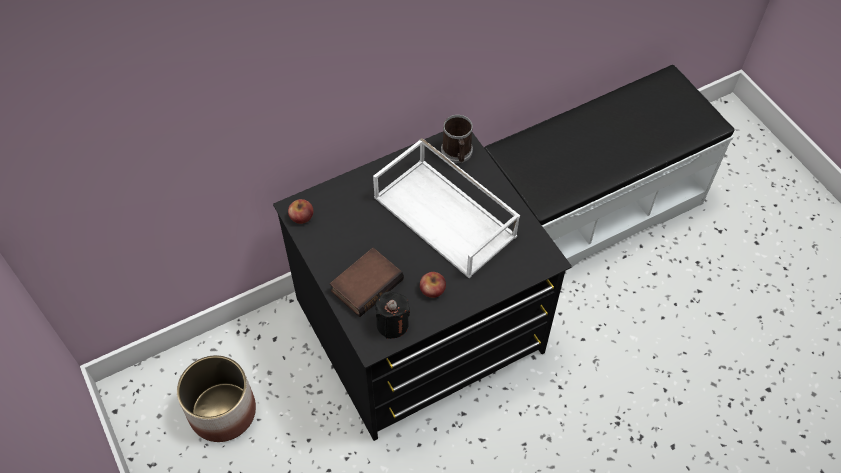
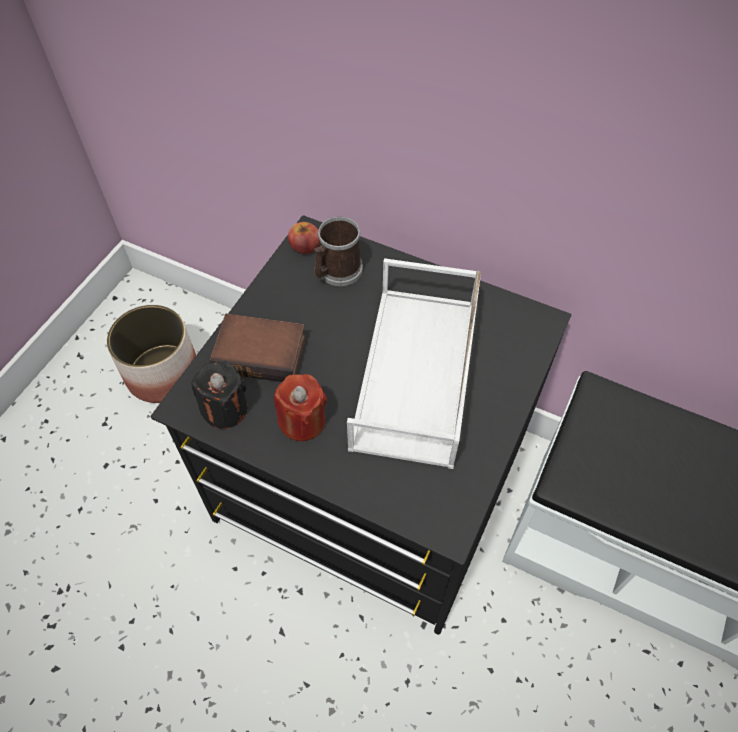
camera: 55 degrees right, 0 degrees up
(432, 289) = (302, 421): apple -> red candle
(457, 153) = (518, 333): mug -> mug (336, 272)

